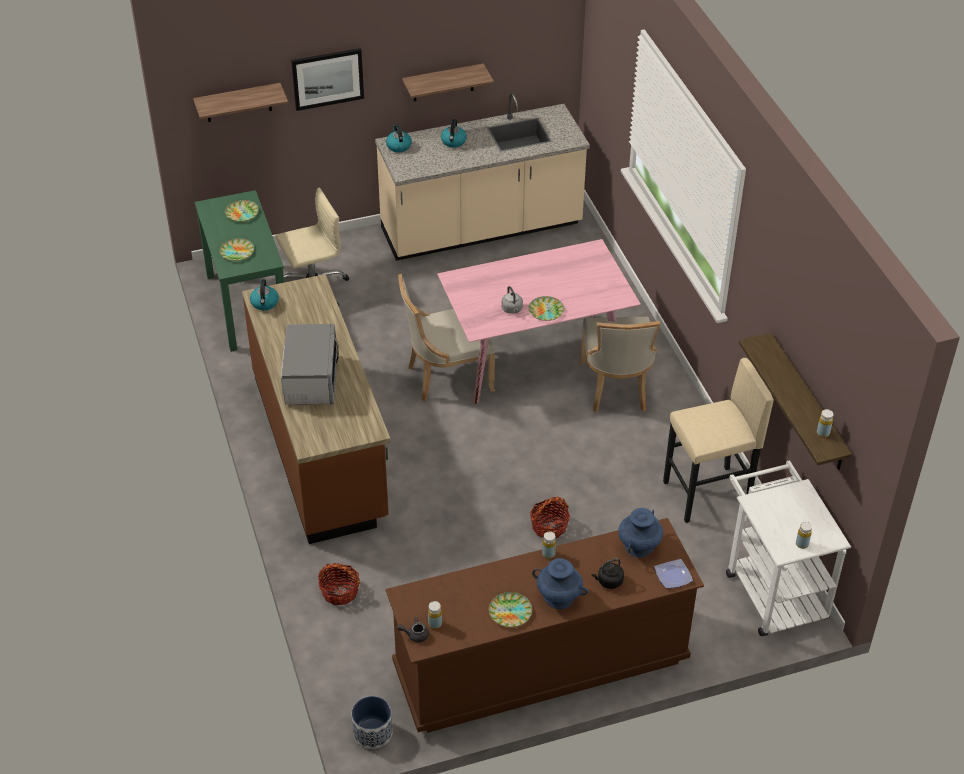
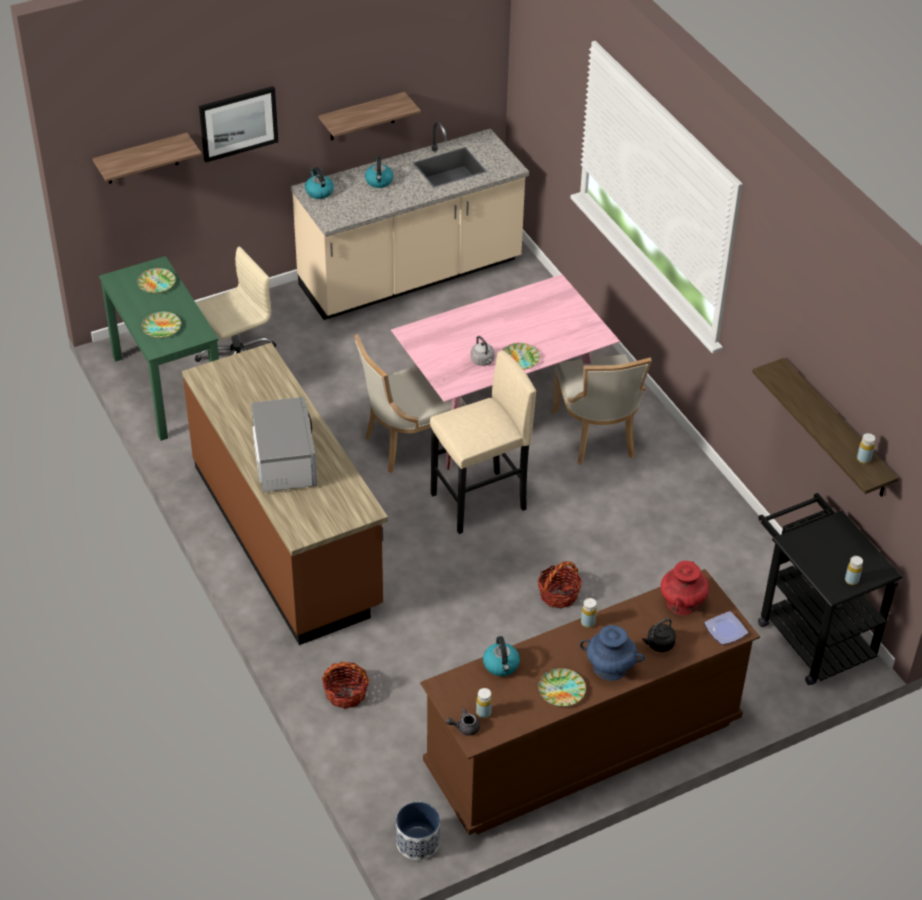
camera: 10 degrees left, 0 degrees up
(265, 303) = (211, 382): kettle -> kettle (501, 665)
(639, 546) = (682, 602): blue vase -> red vase
(707, 495) = (720, 540): beige stool -> beige stool (479, 502)
(771, 588) = (809, 633): white cart -> black cart

